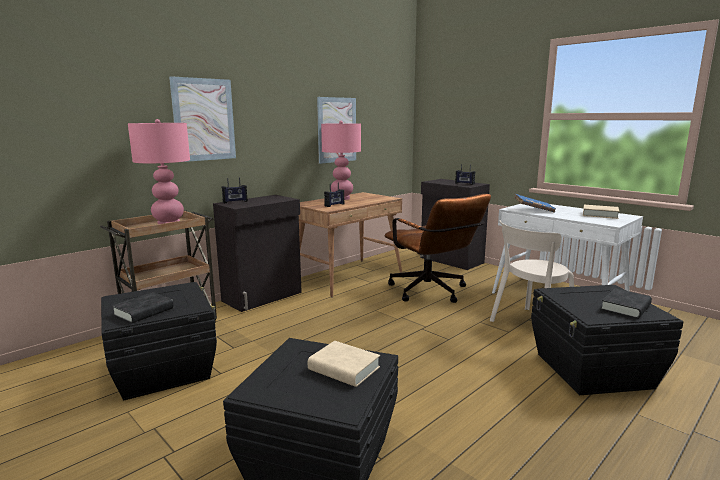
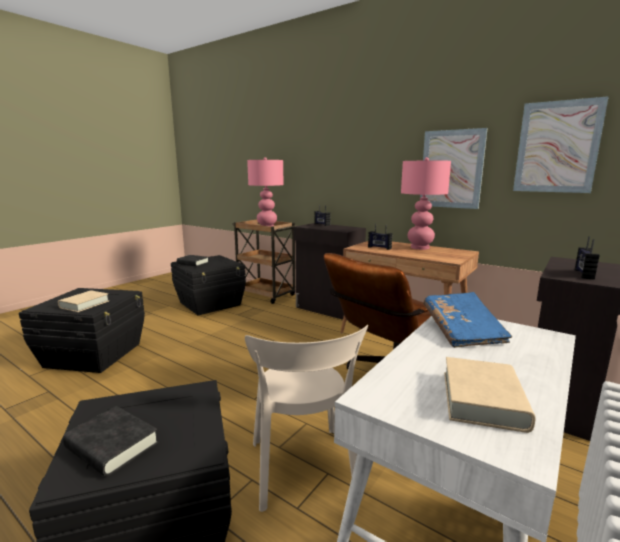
camera: 80 degrees right, 0 degrees up
(204, 119) = (314, 158): picture -> picture (557, 147)
(529, 325) = (303, 471): beige chair -> beige chair turned 150 degrees counterclockwise

